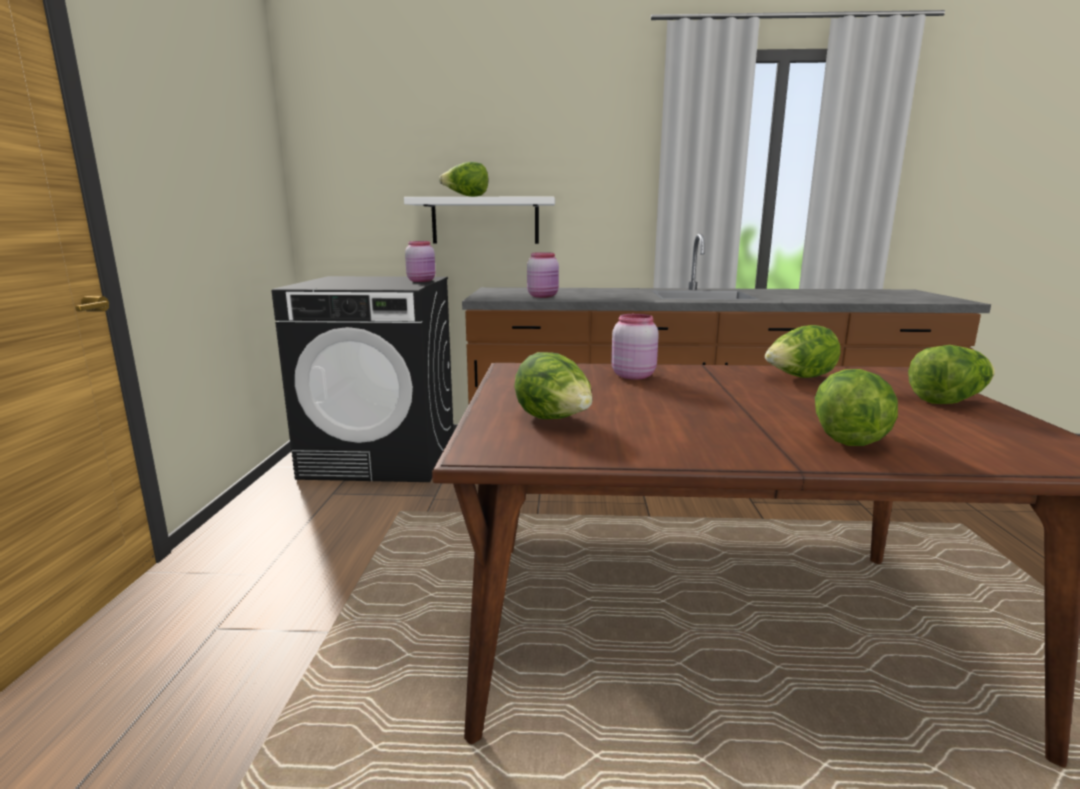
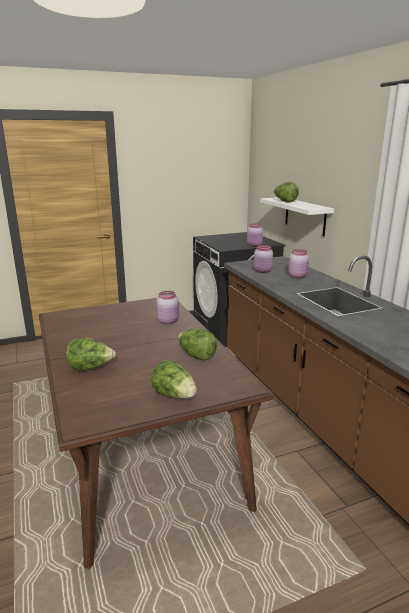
camera: 65 degrees right, 5 degrees up
(554, 420) = (89, 318): lettuce -> none
(589, 292) = (298, 276): none -> pink jar

